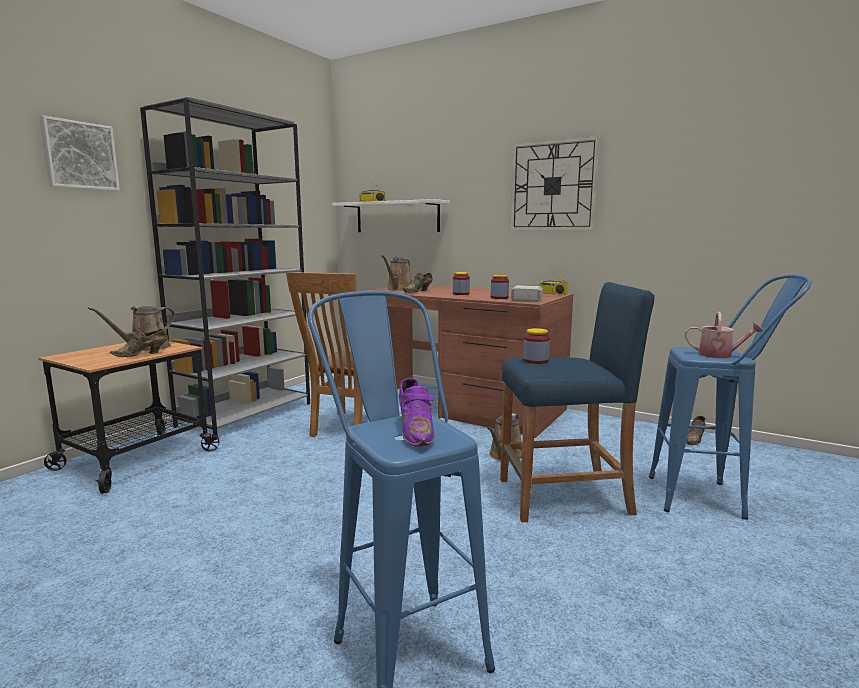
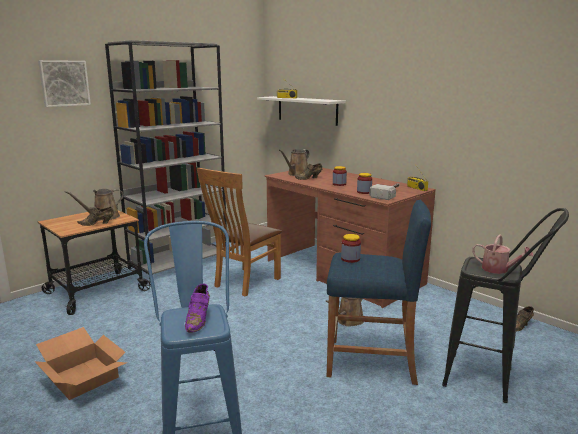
camera: 15 degrees right, 5 degrees up
(157, 577) = (82, 377): none -> cardboard box
(553, 186) = (424, 96): wall clock -> none
(711, 498) = (491, 381): blue stool -> black stool

